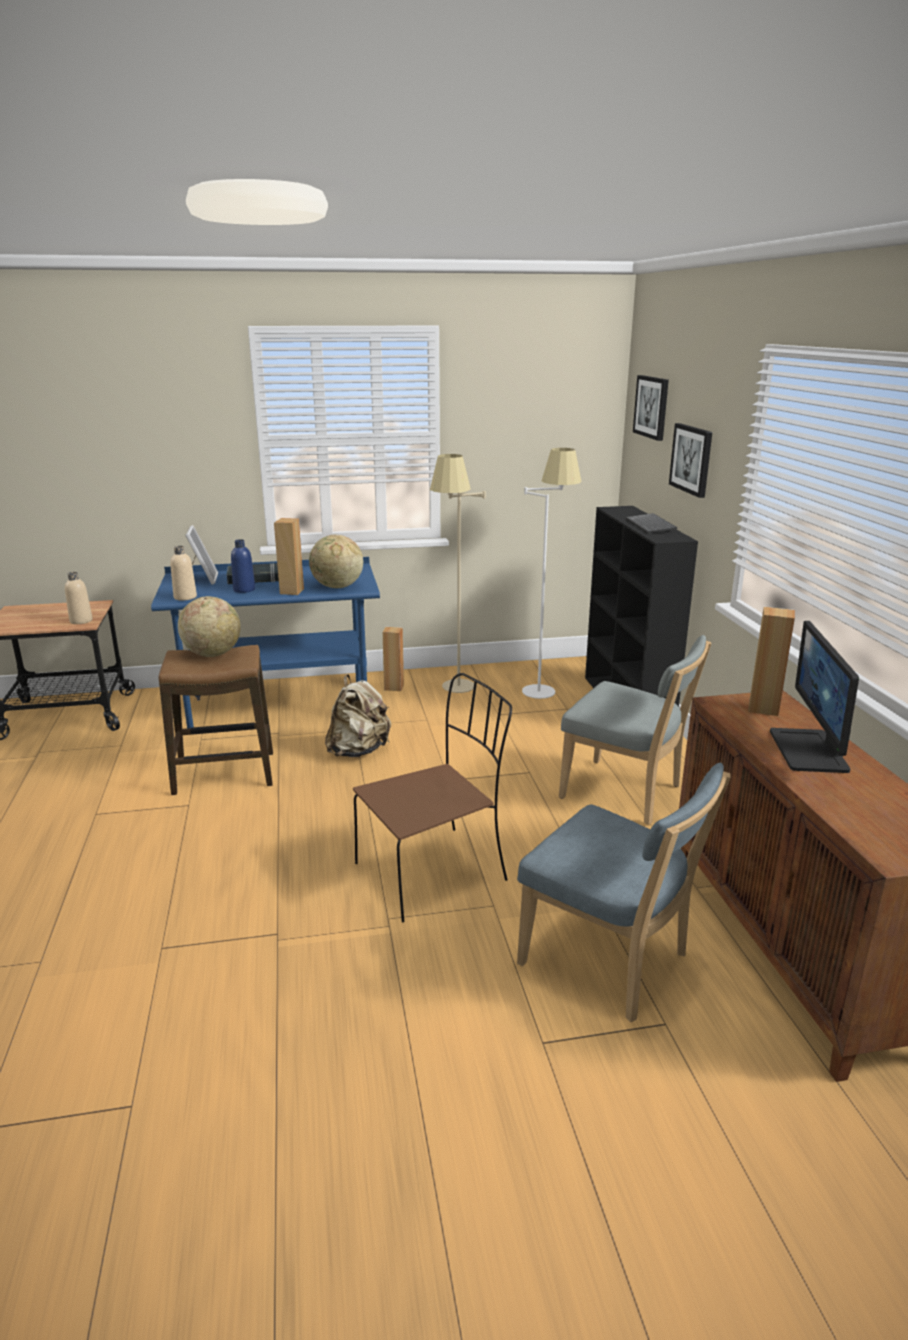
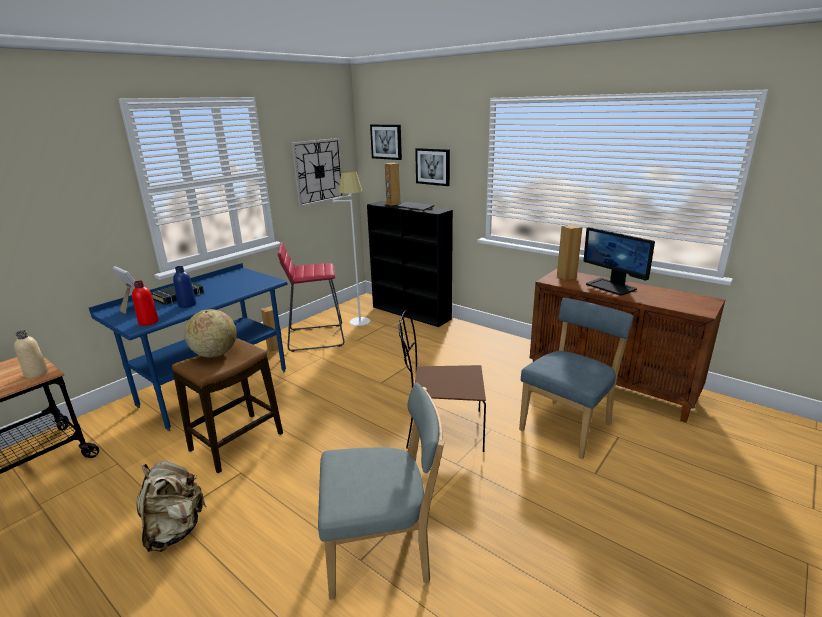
camera: 40 degrees left, 0 degrees up
(185, 597) = (148, 322): beige bottle -> red bottle
(291, 591) = (226, 296): brown speaker -> brown speaker (393, 204)
(337, 587) = (253, 285): globe -> none
(358, 751) = (307, 390): beige backpack -> beige backpack (175, 530)
(433, 871) = (442, 429): brown chair -> brown chair turned 105 degrees counterclockwise
(455, 692) = (315, 337): beige floor lamp -> red stool
(538, 443) = (318, 171): none -> wall clock
(610, 963) = (568, 425): blue chair -> blue chair turned 45 degrees counterclockwise
(626, 794) = (469, 352): grey chair -> grey chair (383, 551)

